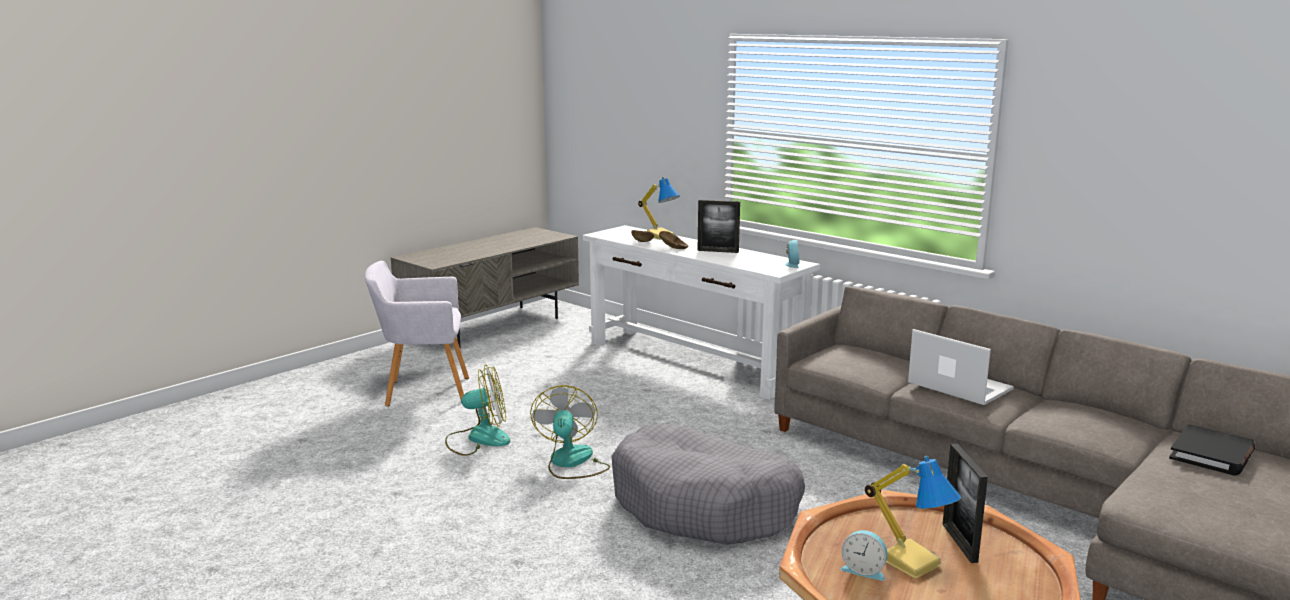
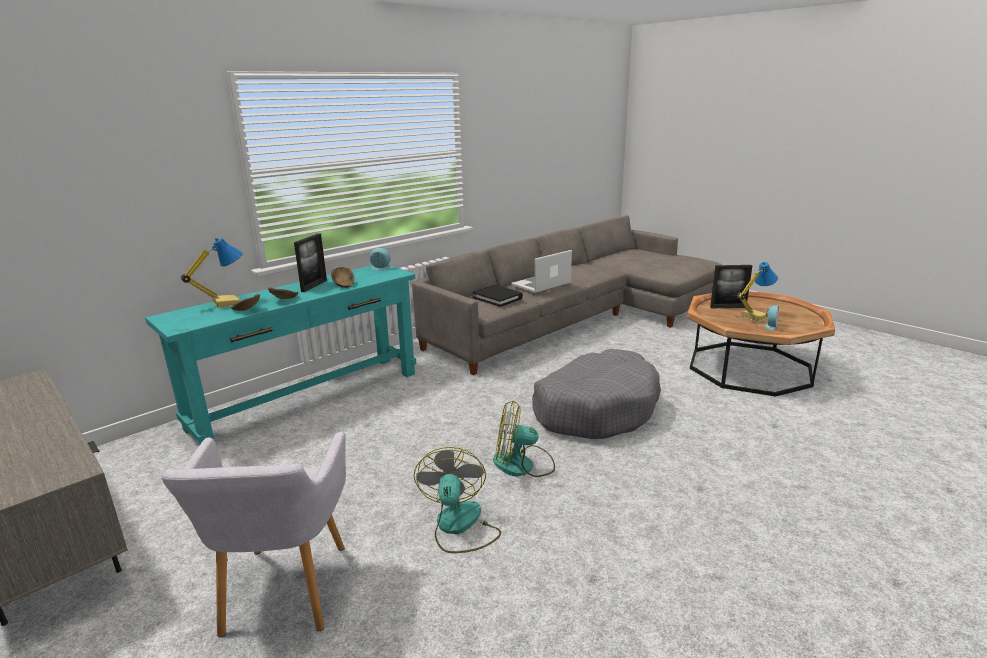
camera: 85 degrees left, 5 degrees up
(692, 361) = (308, 399): white console table -> turquoise console table
(724, 258) = (343, 285): none -> brown bowl
(1212, 455) = (623, 258): black book -> black book (497, 298)

